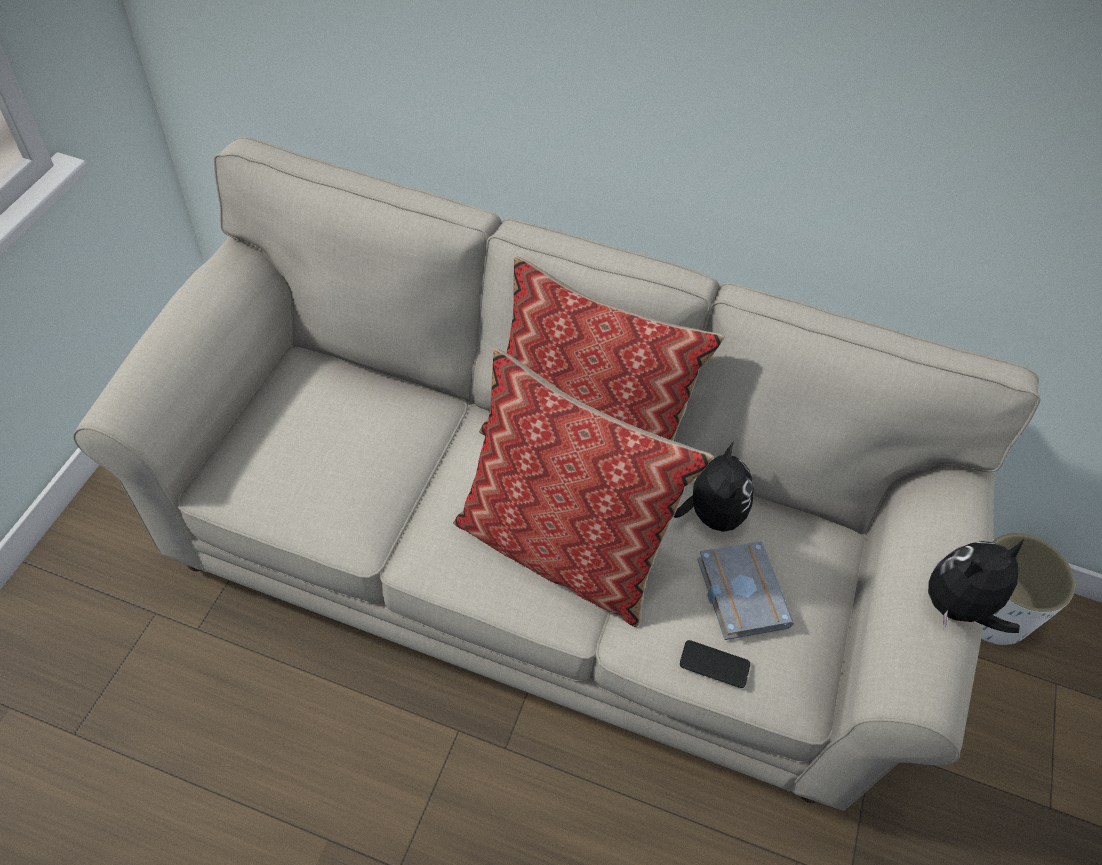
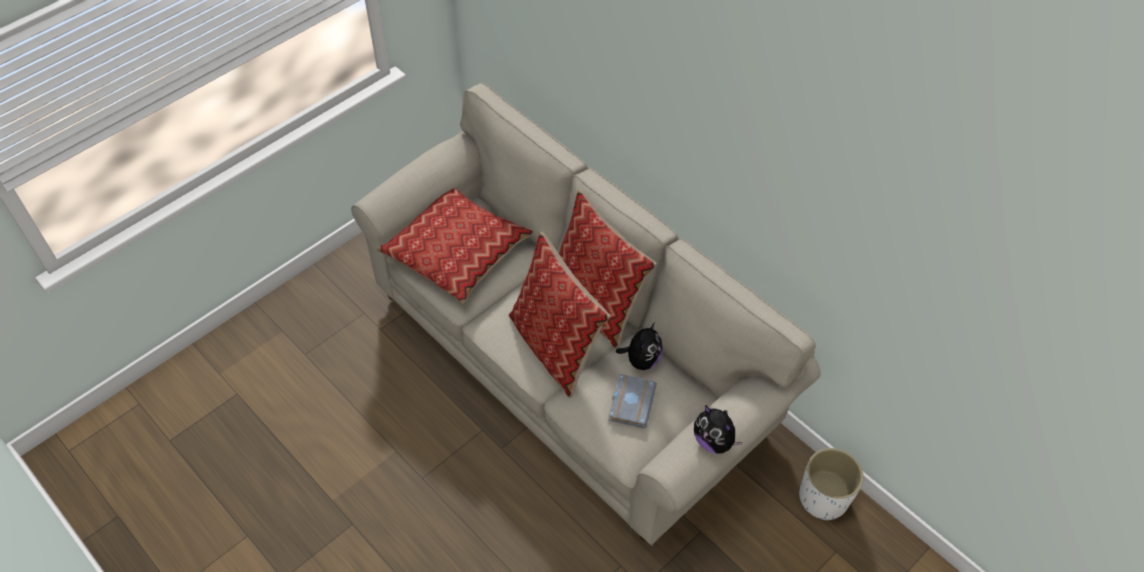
camera: 30 degrees right, 0 degrees up
(306, 446) = (457, 251): none -> pillow
(714, 664) = (596, 429): phone -> none
(957, 608) = (714, 441): plush toy -> plush toy turned 135 degrees counterclockwise

